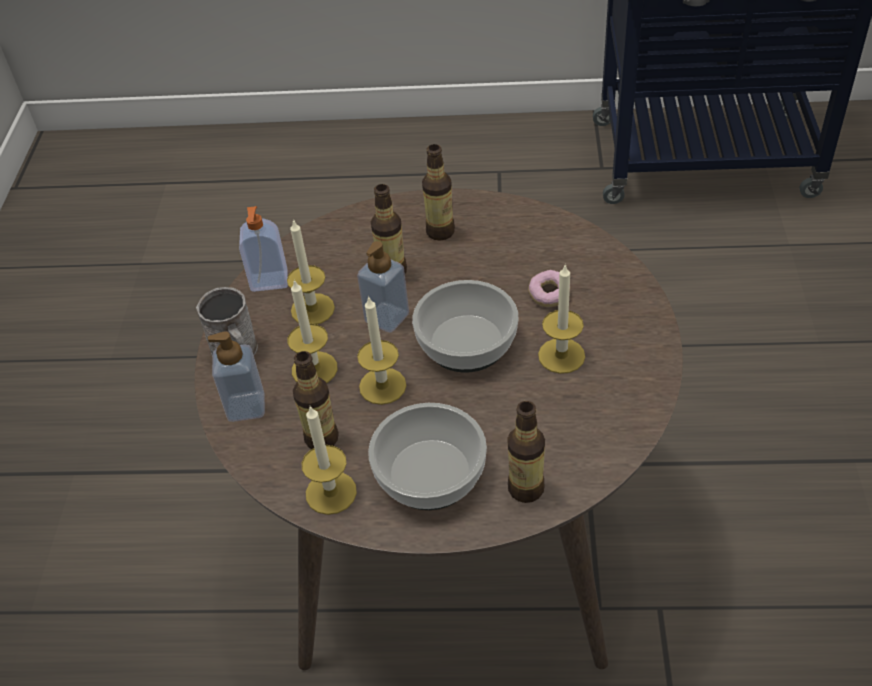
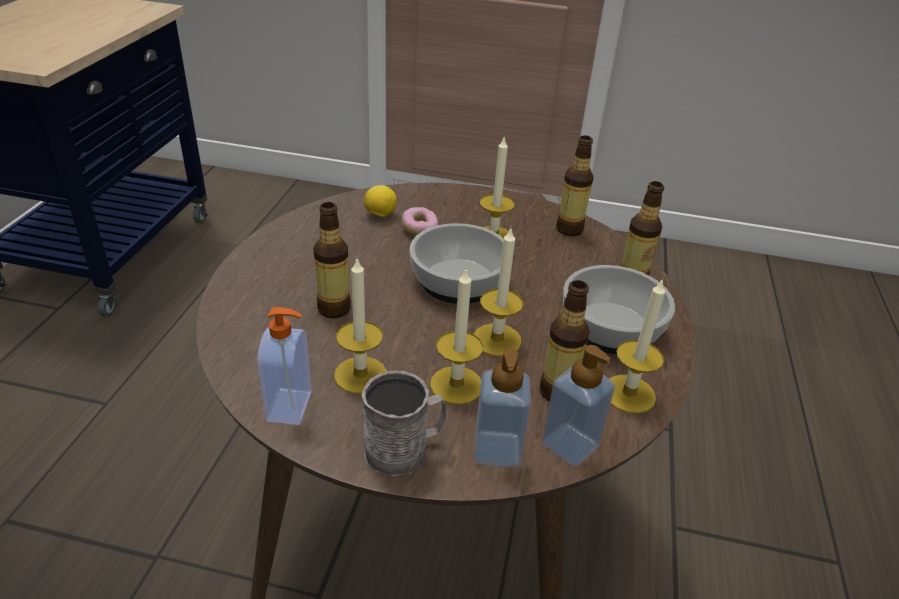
camera: 85 degrees left, 10 degrees down
(387, 317) = (402, 322): soap dispenser -> soap dispenser (570, 444)
(440, 231) = (294, 269): bottle -> bottle (569, 229)
(562, 260) = (380, 215): none -> lemon

